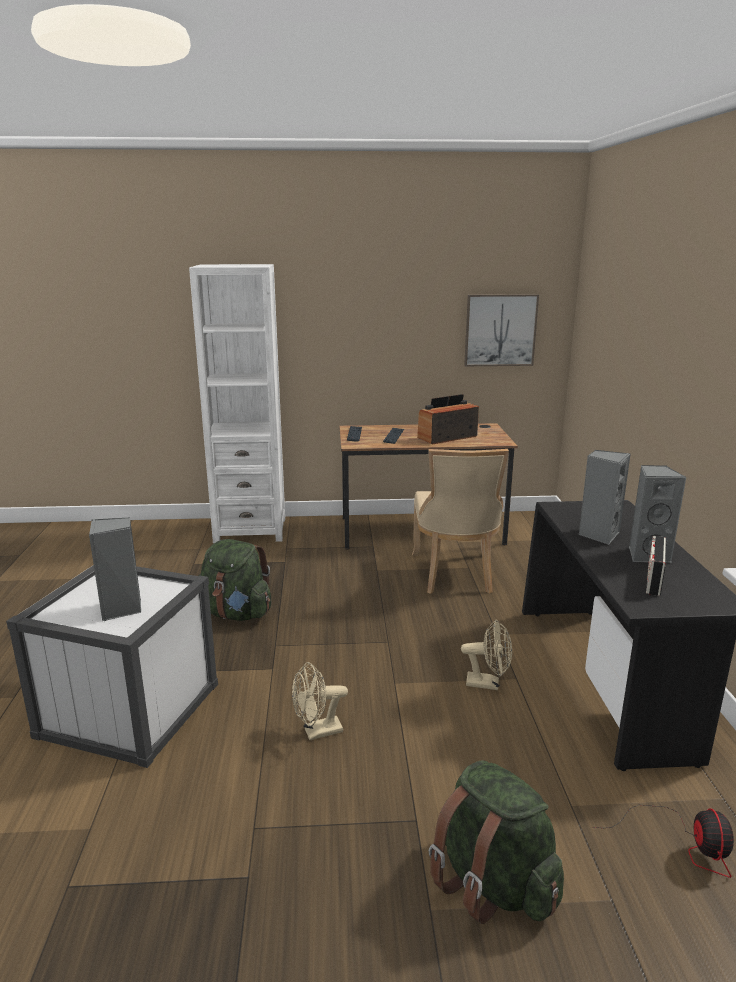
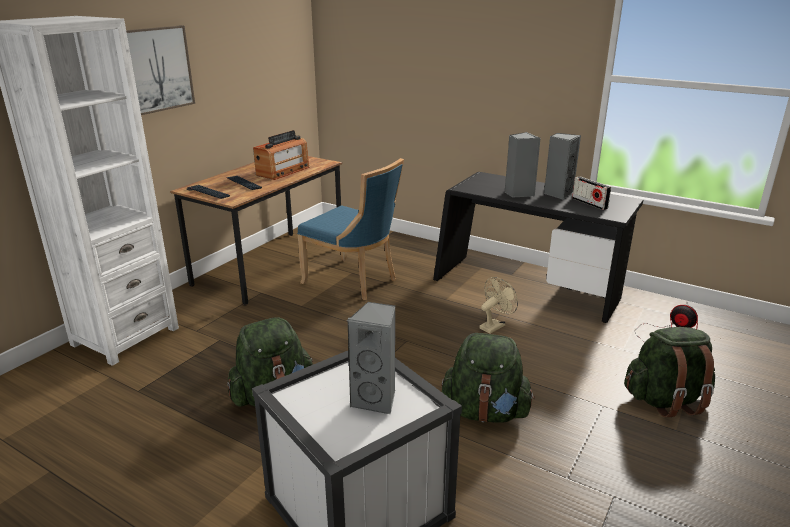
camera: 55 degrees left, 5 degrees up
(317, 732) = (485, 412): beige fan -> green backpack
(447, 437) = (283, 171): radio -> radio turned 150 degrees counterclockwise
(454, 575) = (354, 281): beige chair -> blue chair
(500, 330) = (272, 66): picture -> picture (155, 69)

